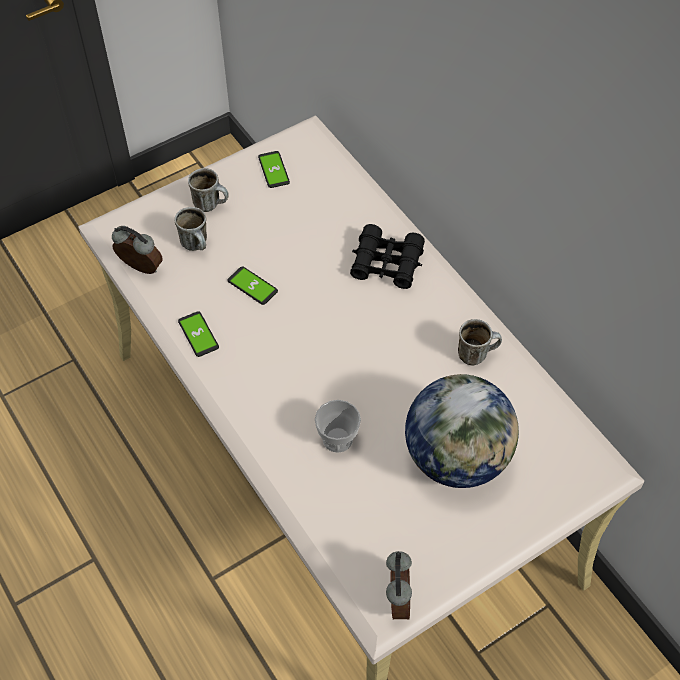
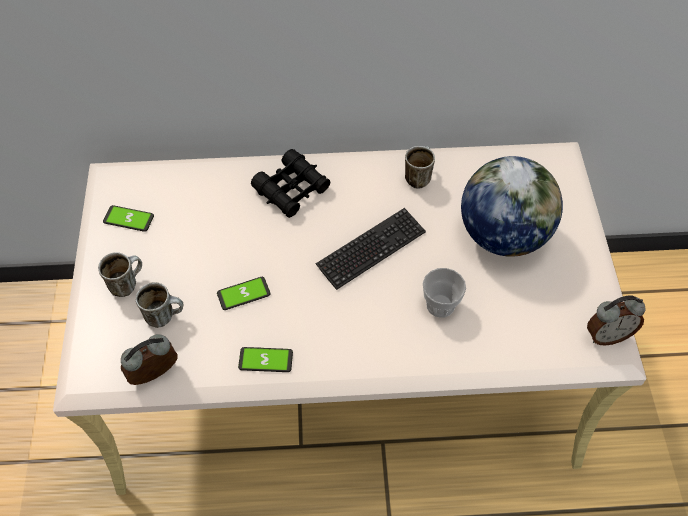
camera: 60 degrees left, 0 degrees up
(363, 356) = (371, 249): none -> keyboard
(397, 599) = (607, 335): alarm clock -> alarm clock turned 135 degrees clockwise

